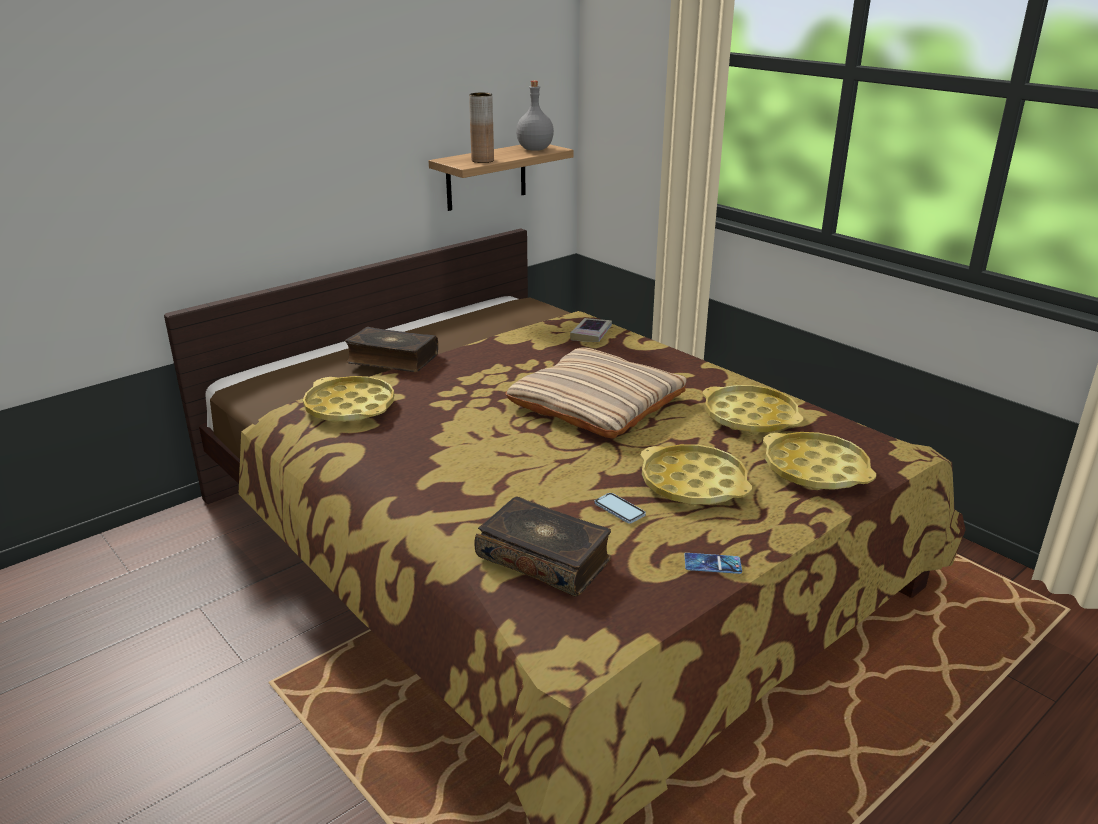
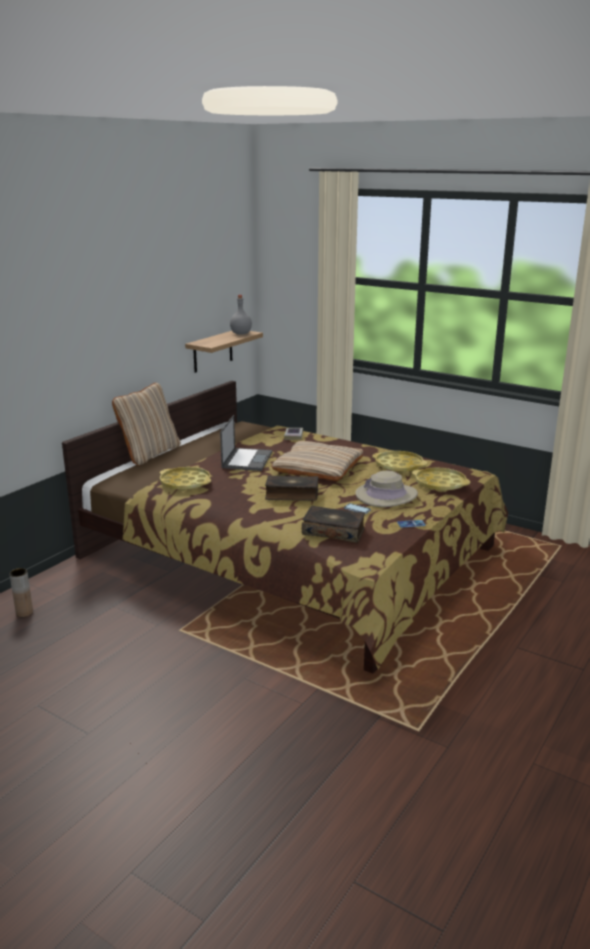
camera: 15 degrees left, 5 degrees down
(343, 342) = (149, 454): none -> beige pillow
(392, 359) = (190, 458): book -> book (291, 494)
(482, 160) = (217, 342): brown vase -> brown vase (24, 613)
(483, 372) = (247, 459): none -> laptop
(693, 483) = (386, 495): yellow tray -> beige hat

